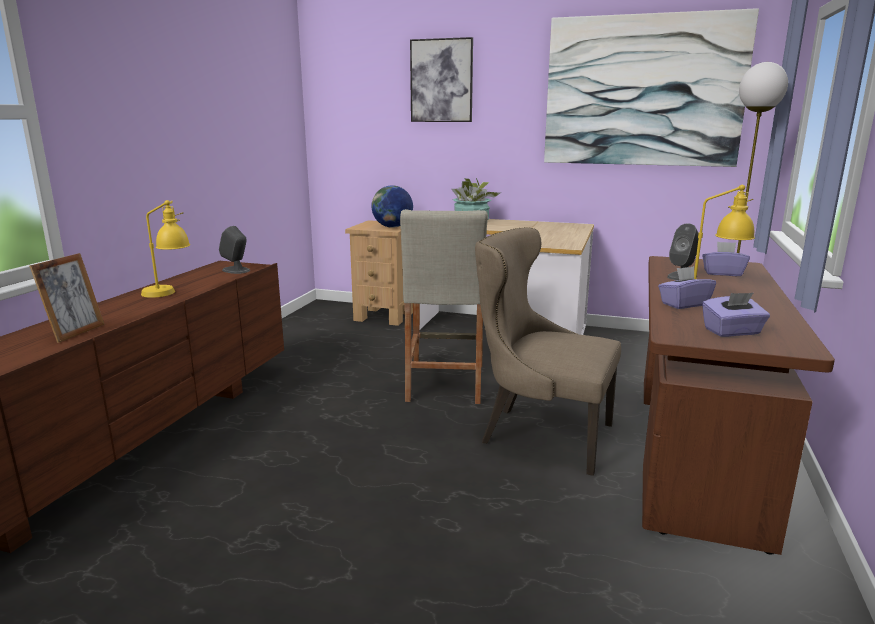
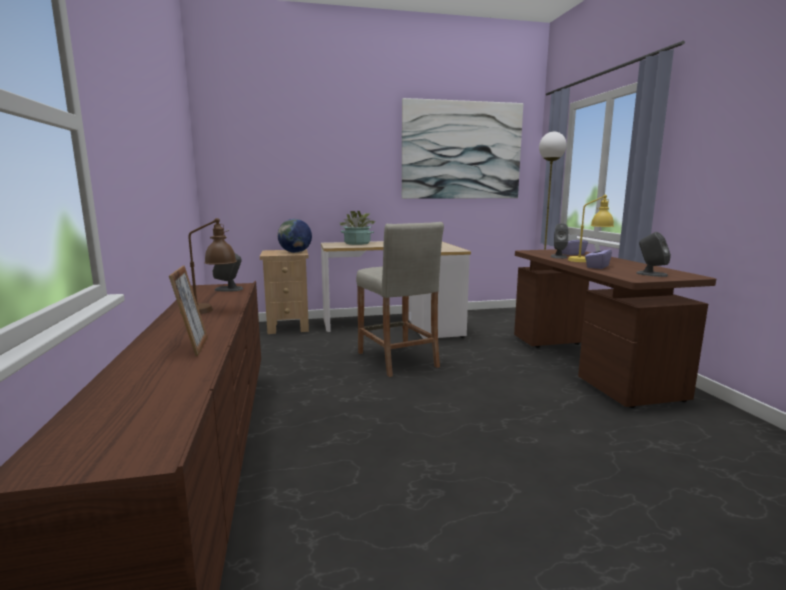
camera: 30 degrees left, 5 degrees down
(169, 294) = (211, 310): yellow table lamp -> brown table lamp
(441, 81) = (321, 138): picture -> none
(541, 435) = (501, 375): beige chair -> none
(732, 332) = (651, 274): purple tissue box -> grey speaker

